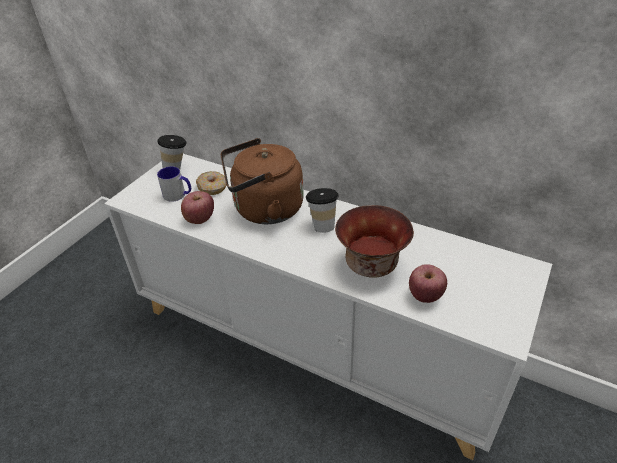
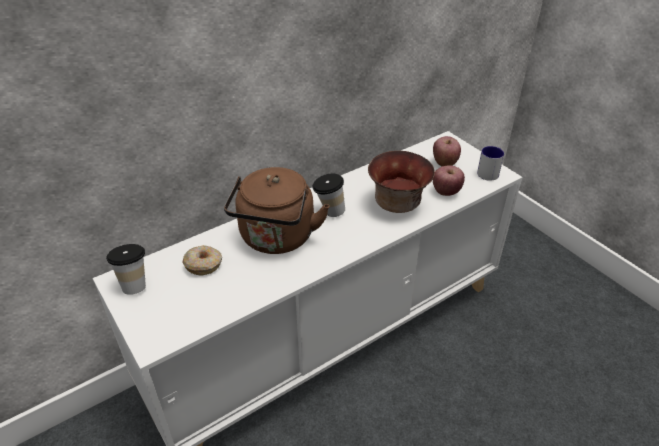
camera: 65 degrees left, 0 degrees up
(178, 195) = (191, 295): mug -> mug (490, 172)
(200, 219) = (250, 288): apple -> apple (444, 162)

